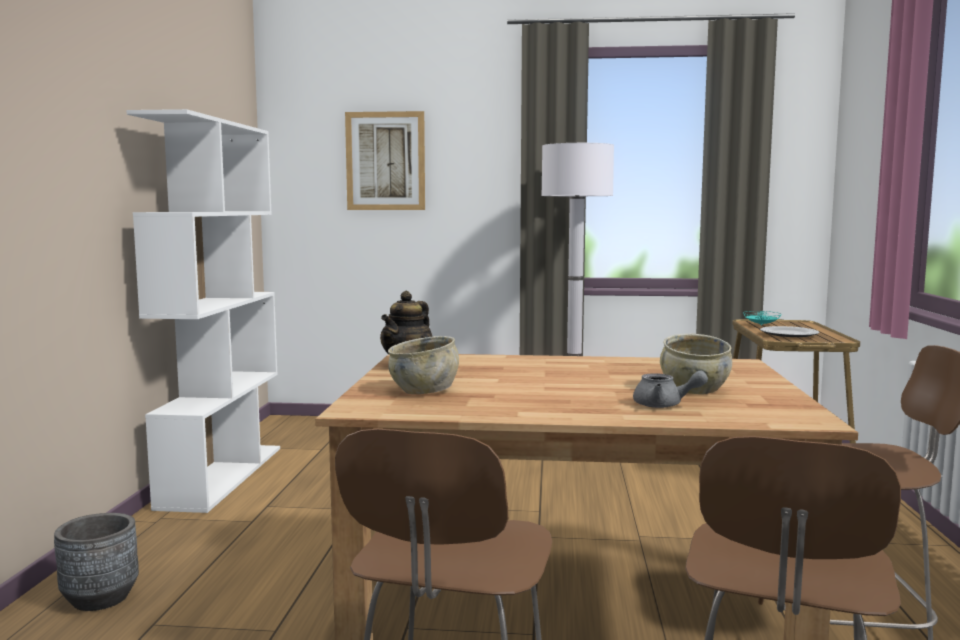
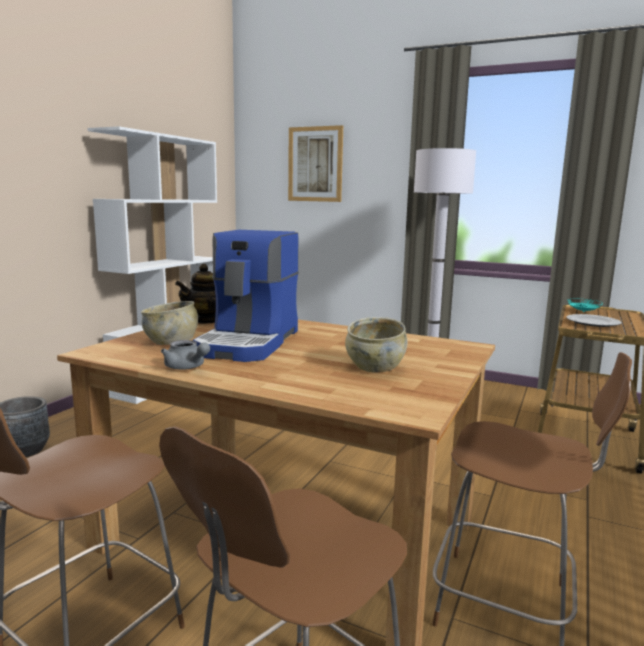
camera: 20 degrees right, 5 degrees up
(516, 382) = (250, 343): none -> coffee machine
(664, 405) = (318, 378): grey teapot -> grey teapot (187, 367)

